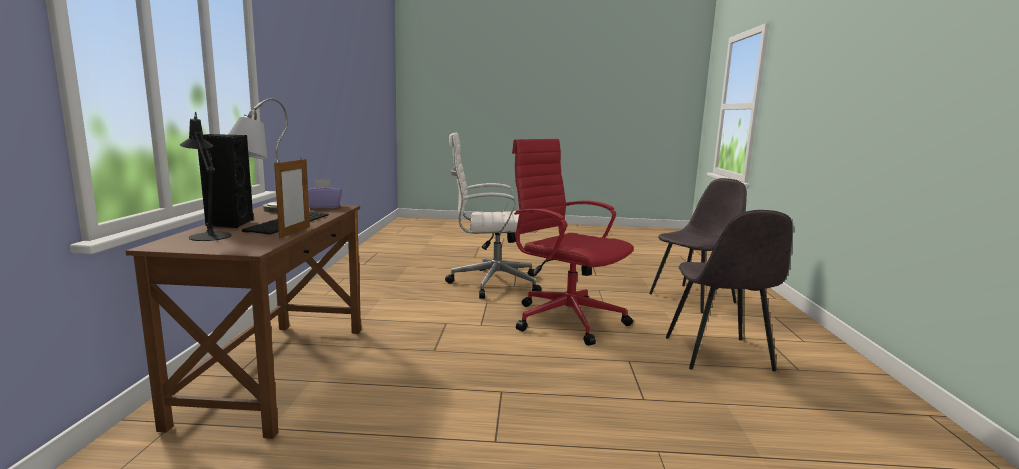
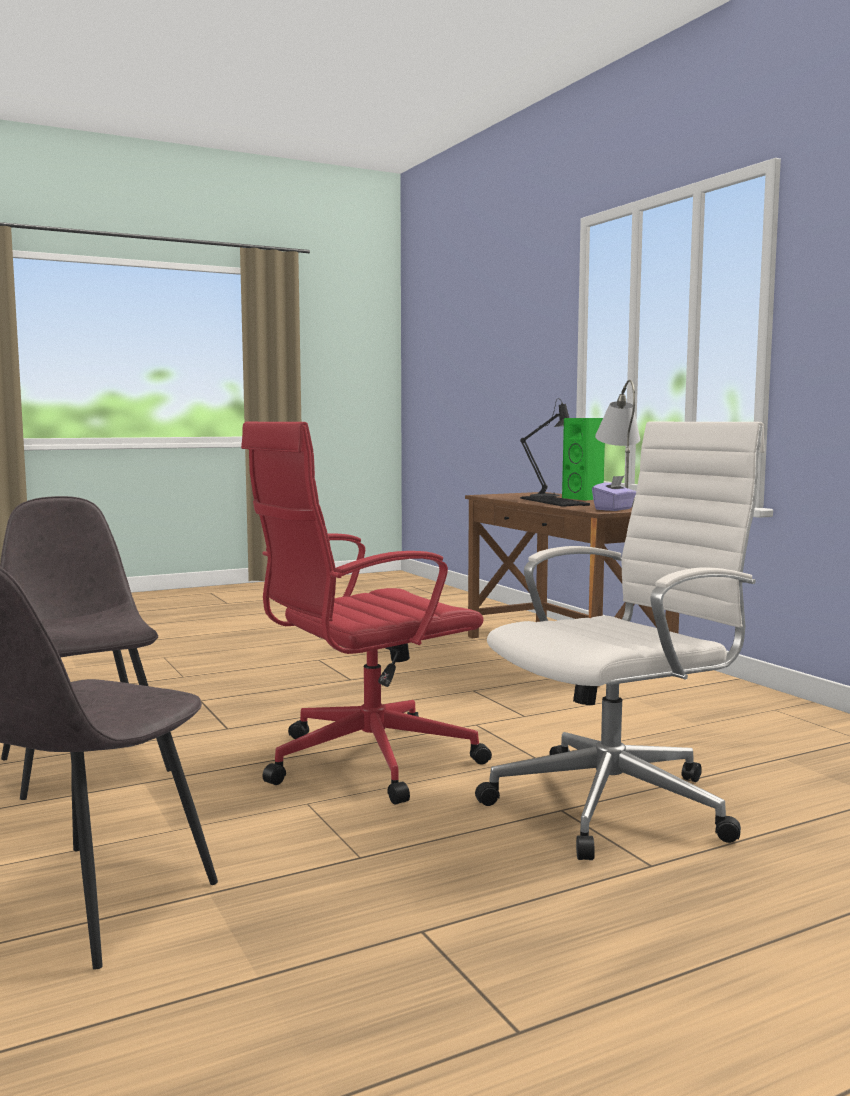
camera: 150 degrees right, 5 degrees down
(229, 223) = (584, 498): black speaker -> green speaker
(295, 232) = (512, 499): picture frame -> none
(565, 319) = (364, 762): red office chair -> red office chair turned 135 degrees clockwise

